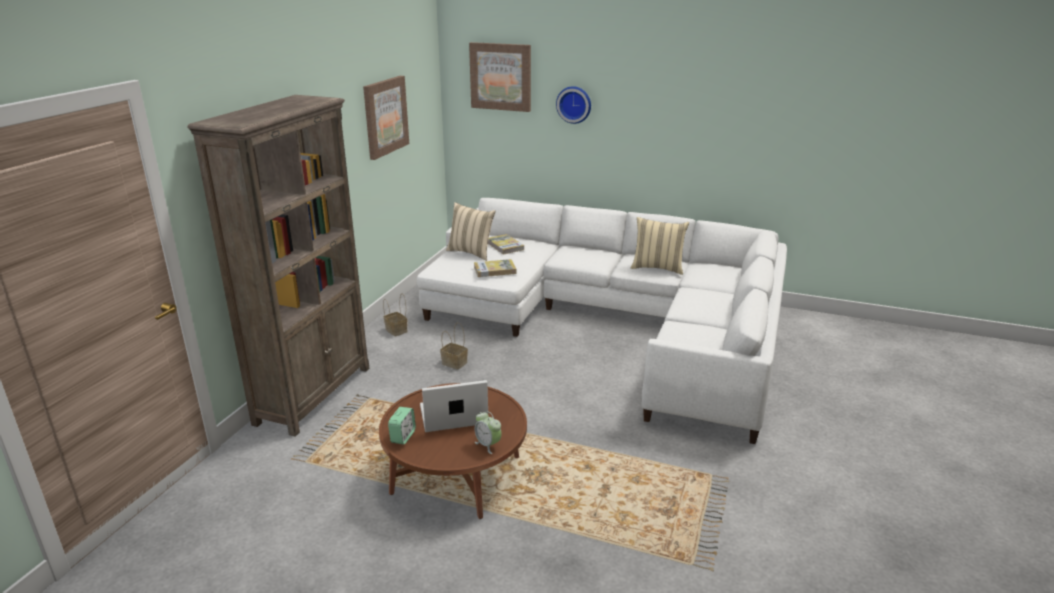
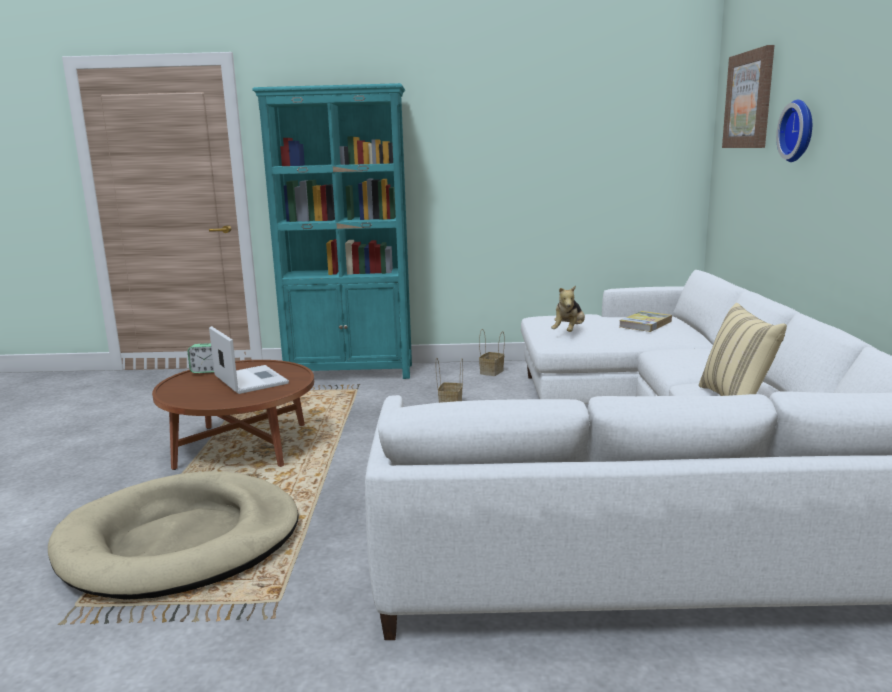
camera: 70 degrees right, 10 degrees down
(314, 394) = (351, 372): brown bookcase -> turquoise bookcase
(385, 116) = (567, 138): picture -> none
(471, 252) = (604, 318): beige pillow -> none
(488, 445) = (195, 399): alarm clock -> none
(495, 270) = (569, 332): book -> plush toy
(619, 514) = (181, 541): none -> beige dog bed

